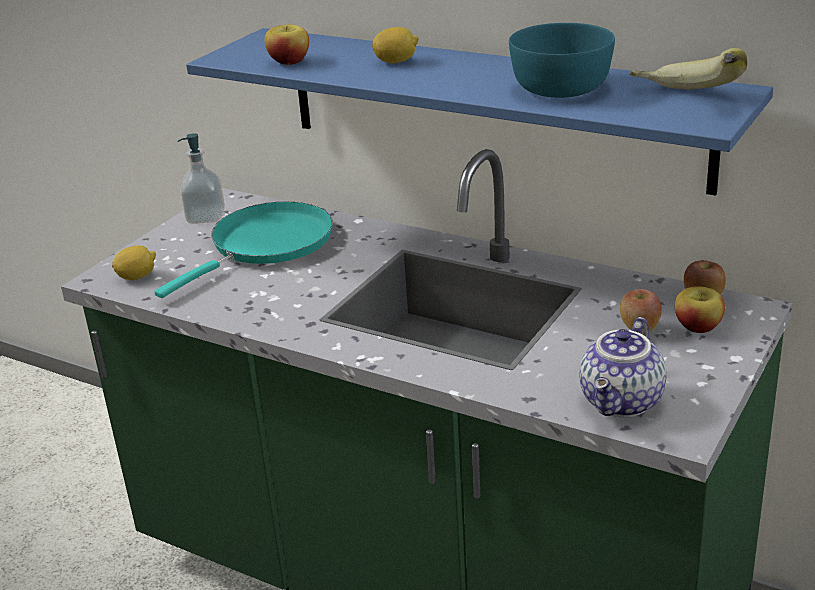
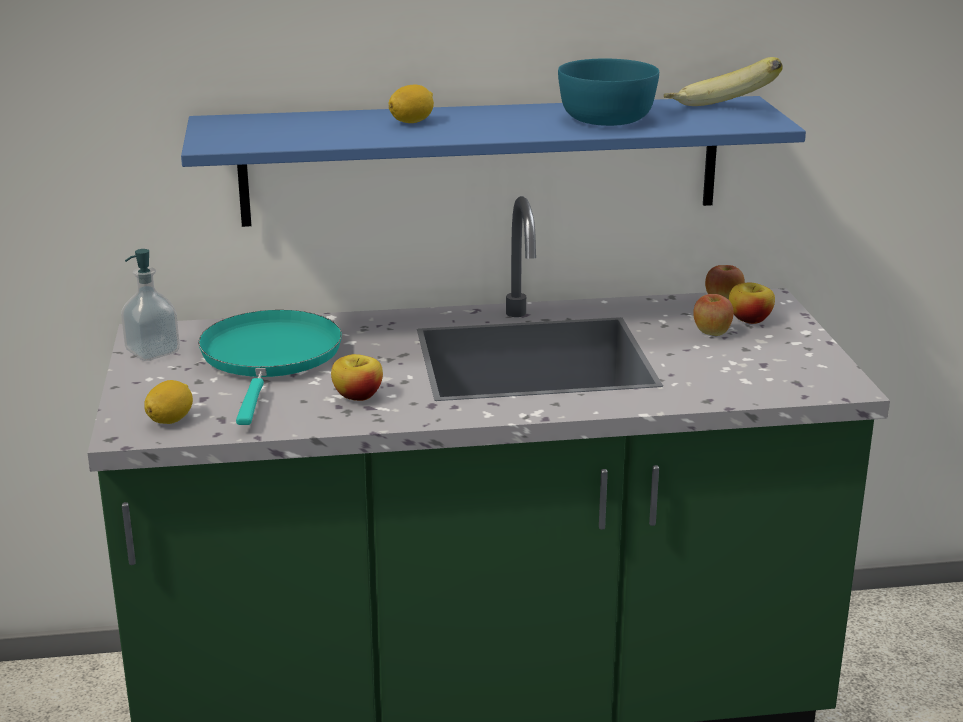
camera: 40 degrees left, 5 degrees down
(289, 62) = (300, 137): apple -> apple (357, 396)
(623, 402) = (778, 381): teapot -> none

